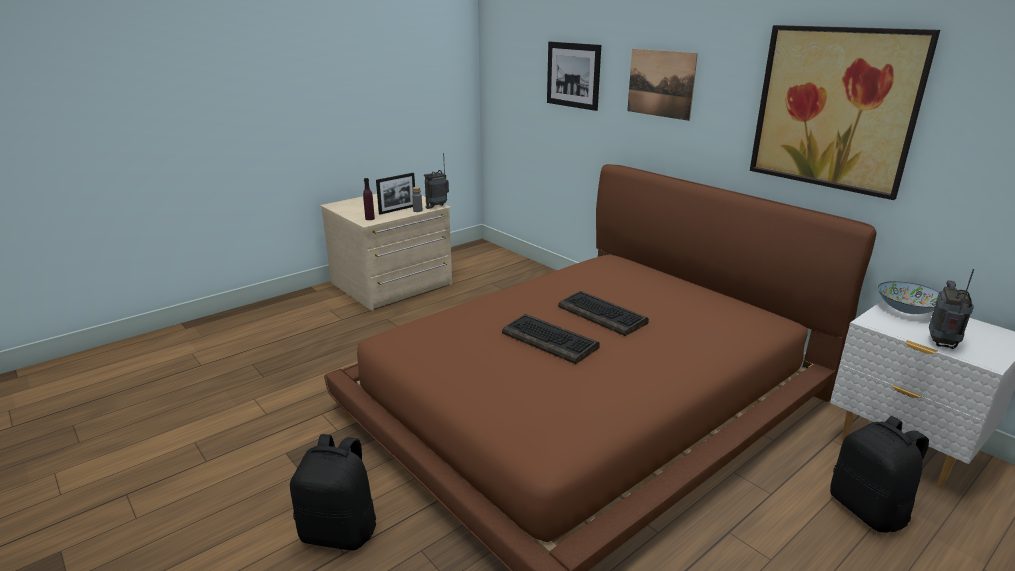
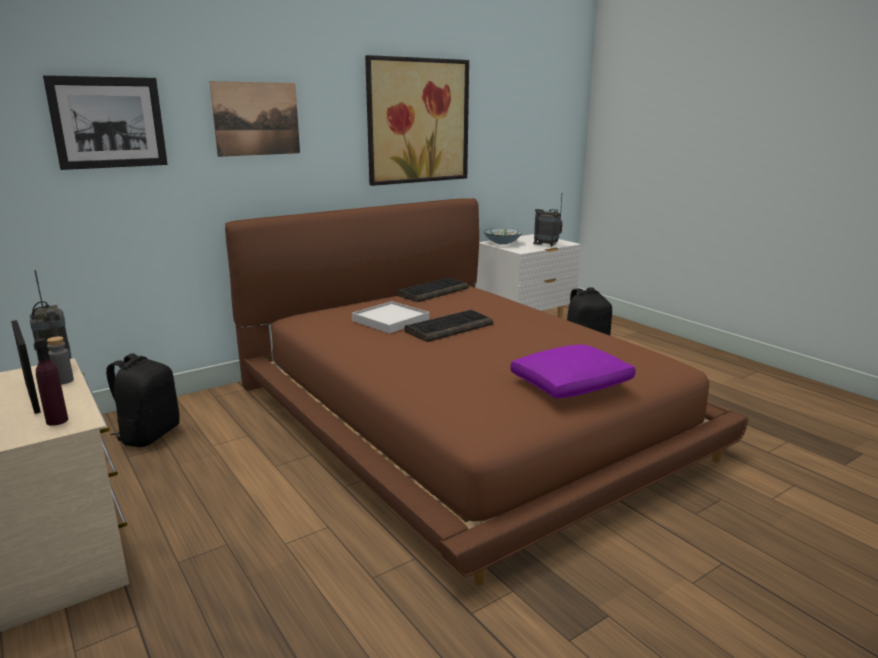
camera: 85 degrees left, 5 degrees down
(340, 531) = (695, 568): black backpack -> black backpack (149, 435)
(471, 375) = (571, 385): none -> purple pillow
(550, 340) = (501, 349): keyboard -> keyboard (433, 291)
(610, 289) = (390, 320): none -> white tray

